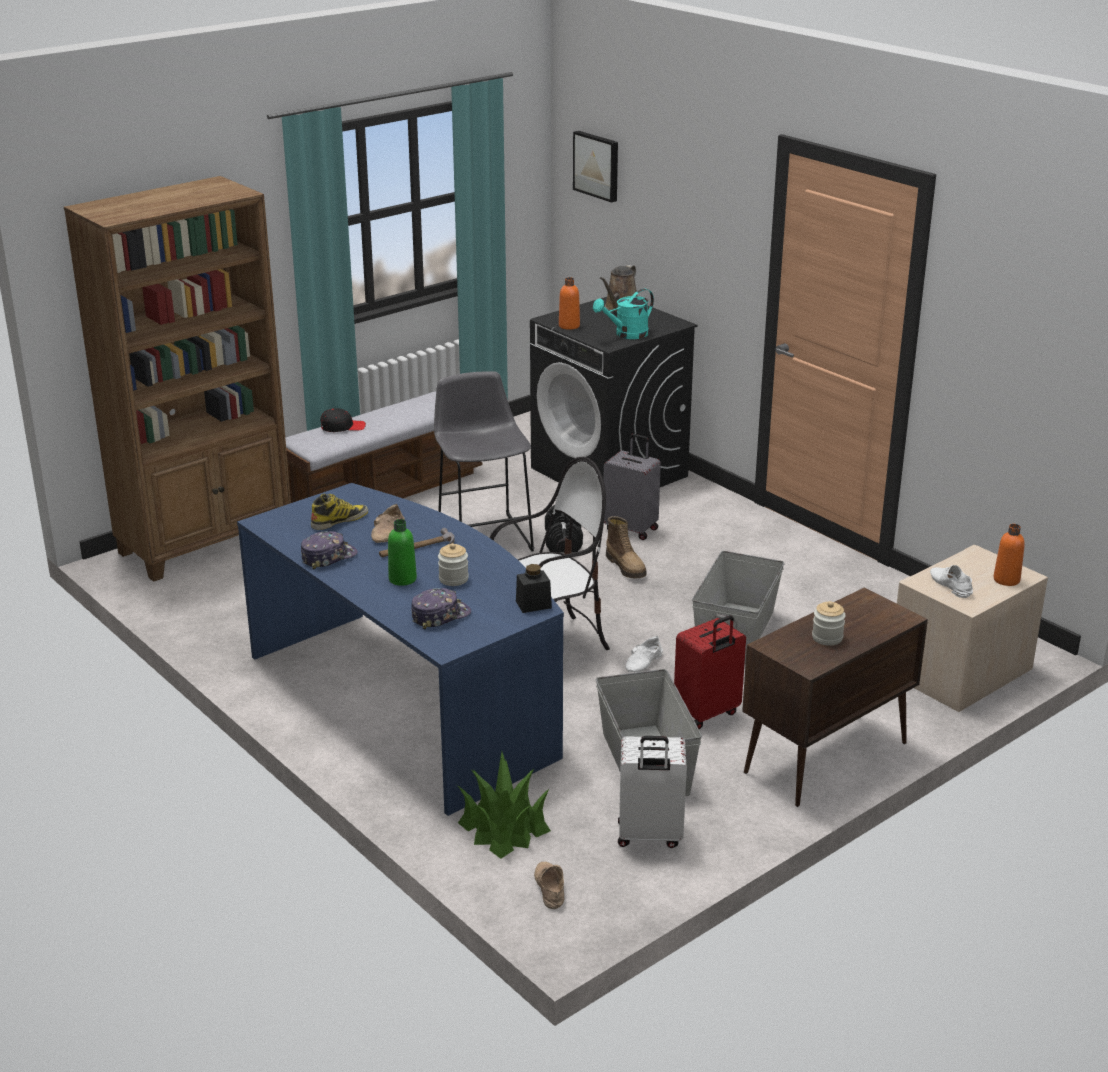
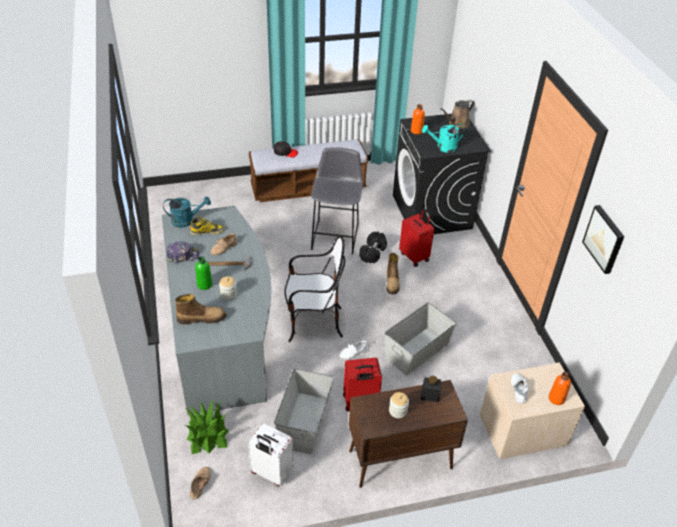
camera: 25 degrees right, 15 degrees up
(207, 543) = (203, 195): brown bookcase -> none
(289, 517) = (186, 220): none -> turquoise watering can
(408, 701) = (222, 333): blue desk -> grey desk
(440, 616) = (202, 318): cap -> boot
(533, 604) = (252, 328): black jar -> black jar (430, 395)
(597, 165) = (470, 33): picture -> picture (605, 239)
(632, 529) = (414, 256): grey suitcase -> red suitcase

